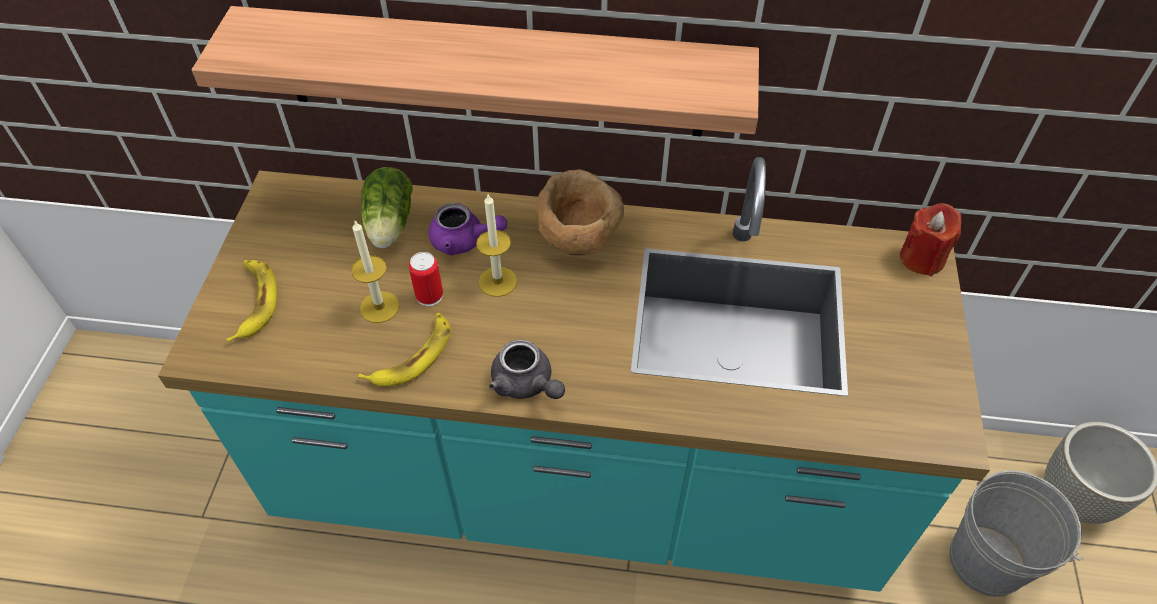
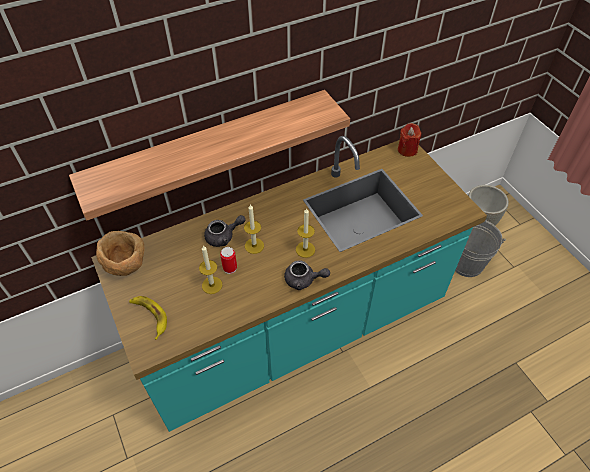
camera: 35 degrees left, 0 degrees up
(389, 226) = (182, 248): lettuce -> none
(413, 355) = (246, 296): banana -> none
(464, 241) = (224, 236): purple teapot -> grey teapot
(574, 334) = (305, 249): none -> candle
(579, 241) = (273, 210): brown bowl -> brown bowl (127, 265)

